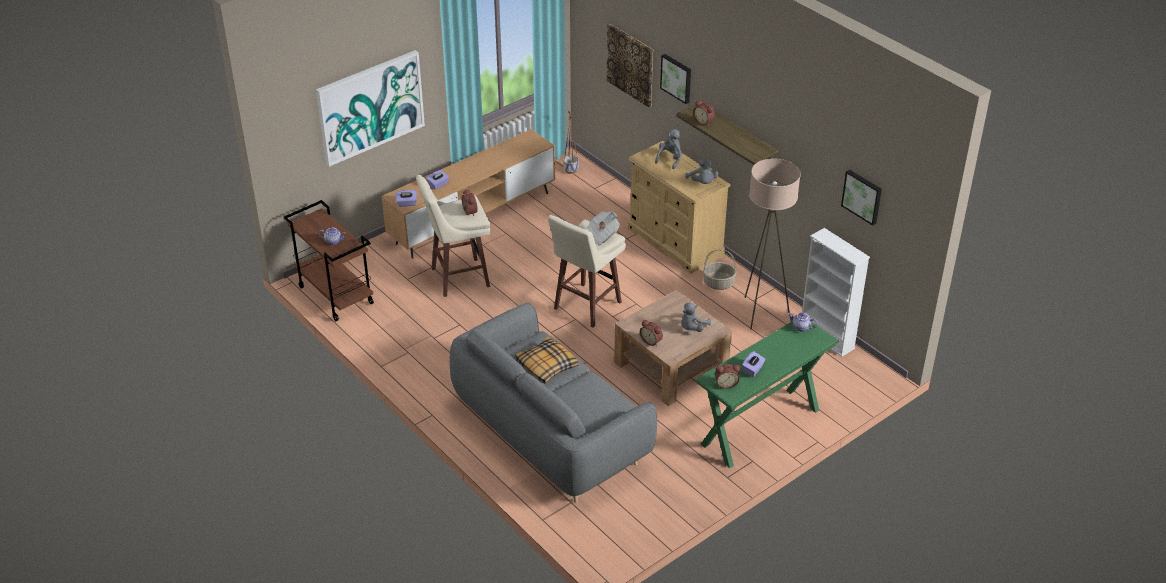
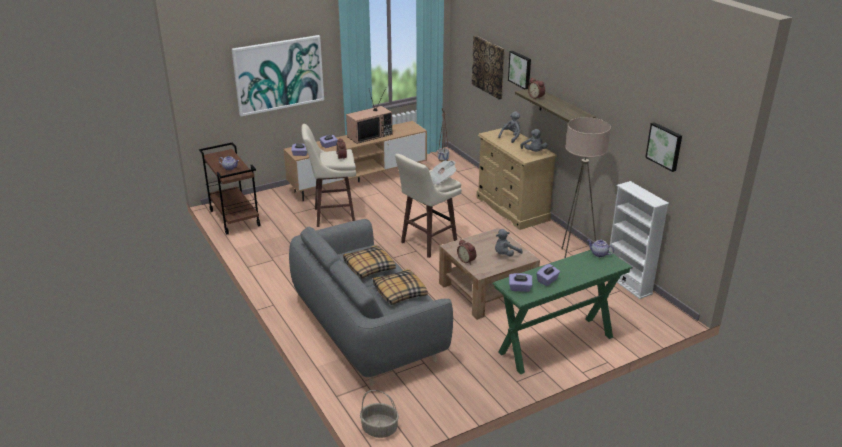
camera: 10 degrees right, 10 degrees down
(484, 161) = (369, 135): none -> television
(590, 396) = (399, 292): none -> pillow
(718, 283) = (541, 238): basket -> basket (379, 429)
(726, 383) = (520, 288): alarm clock -> purple tissue box

